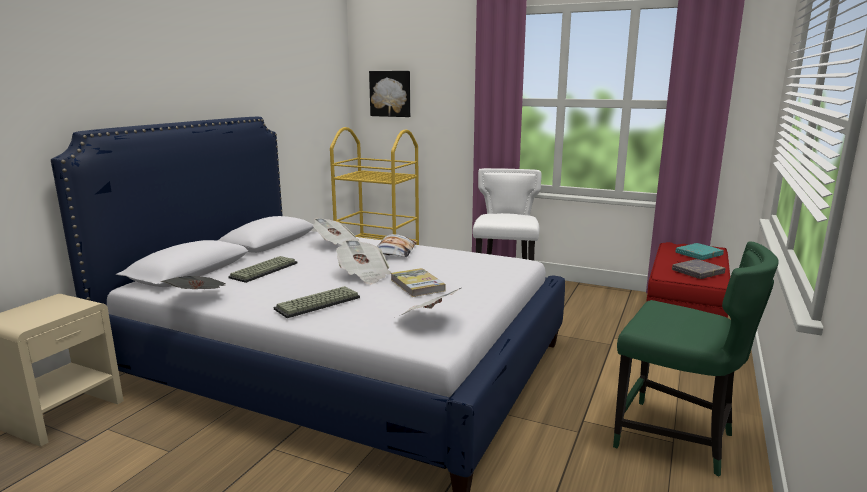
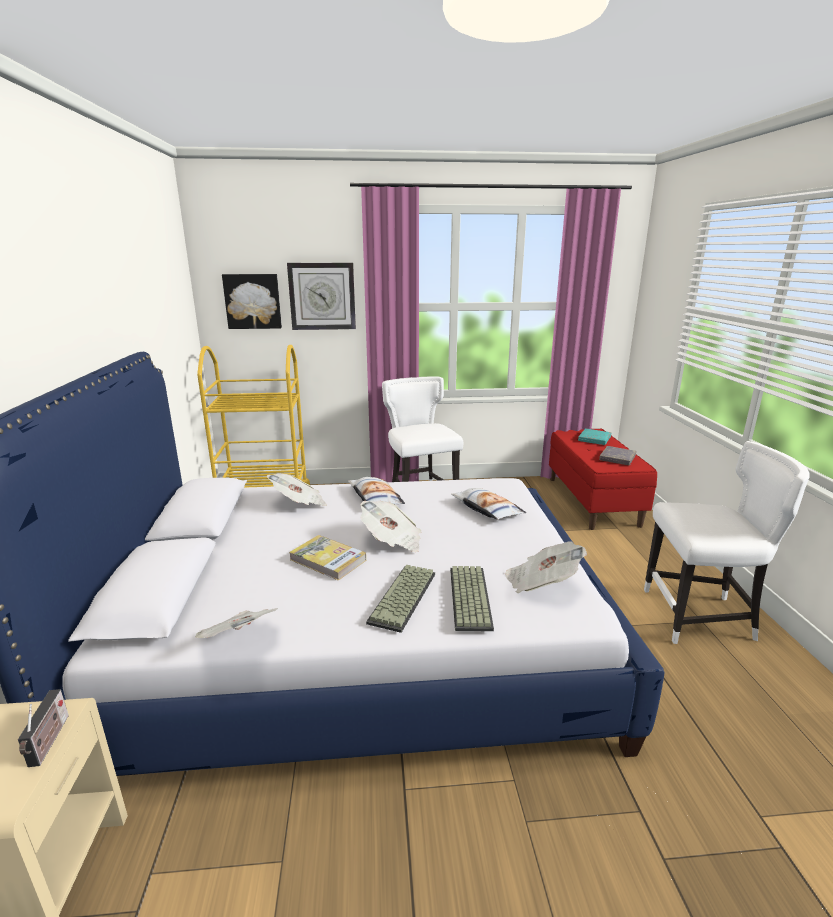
camera: 30 degrees left, 5 degrees up
(65, 313) = (48, 742): none -> radio
(264, 270) = (262, 564): keyboard -> keyboard (468, 597)
(417, 285) = (463, 539): book -> book (328, 560)
(444, 90) = (322, 296): none -> wall clock
(470, 273) = (486, 509): none -> pillow
(676, 439) = (700, 617): green chair -> white chair

